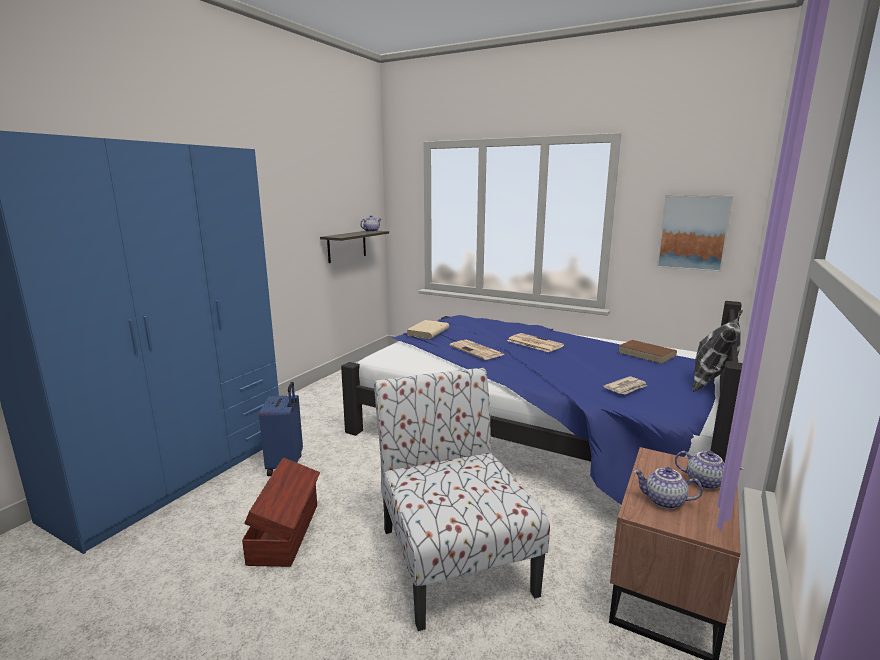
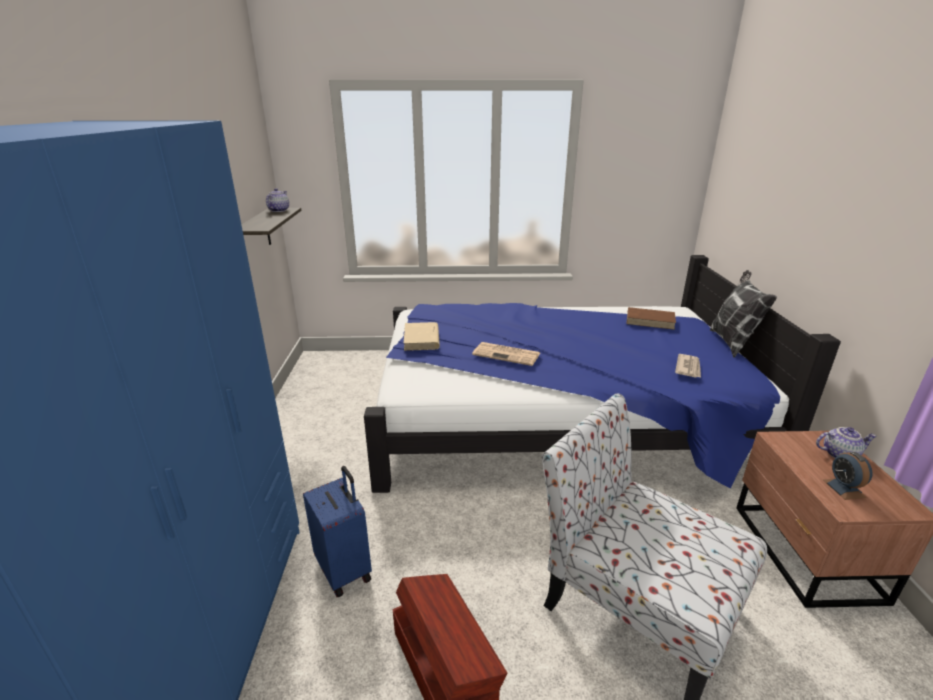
camera: 30 degrees left, 10 degrees up
(534, 343) = (546, 330): newspaper -> none
(664, 501) = (844, 488): teapot -> alarm clock
(693, 232) = (651, 188): picture -> none

